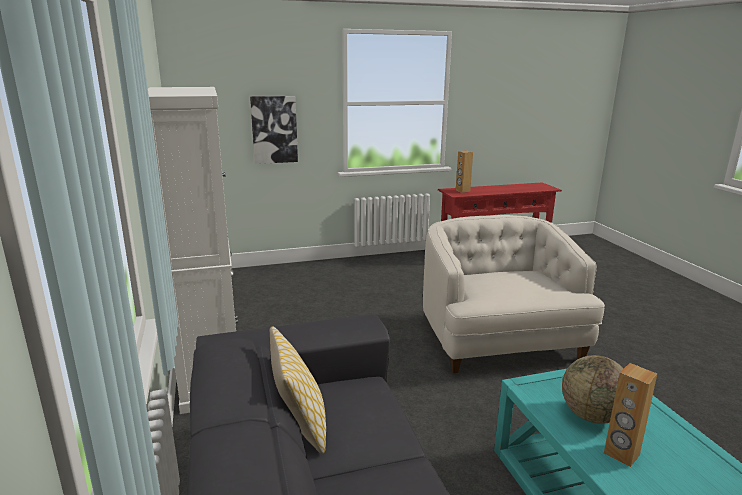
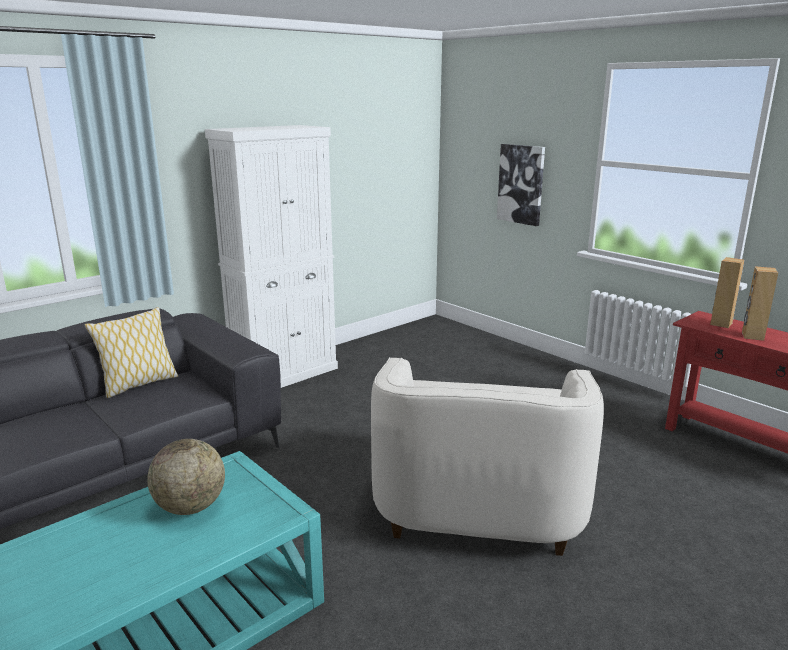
camera: 65 degrees right, 0 degrees up
(498, 340) = (480, 501): white armchair -> white armchair turned 135 degrees clockwise
(621, 454) = (126, 527): brown speaker -> brown speaker (752, 336)

